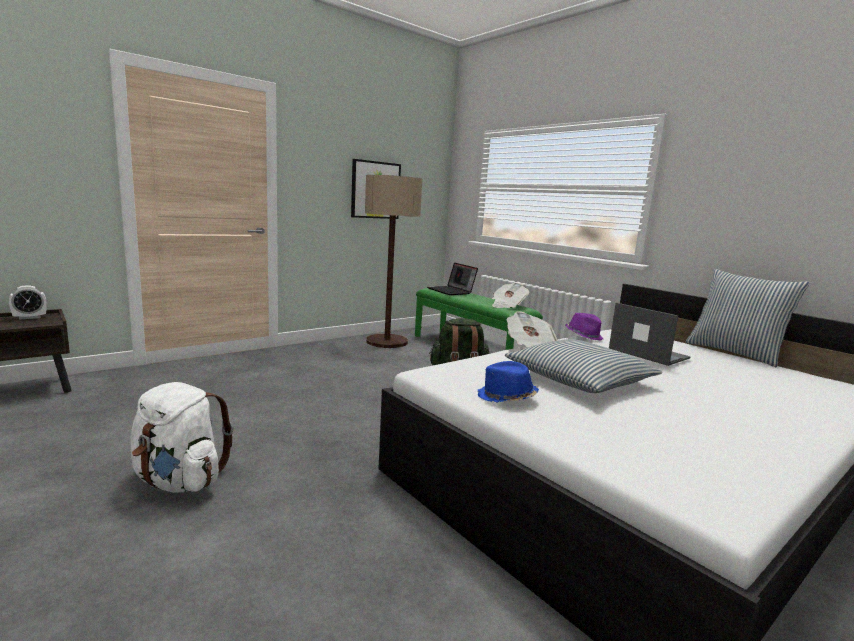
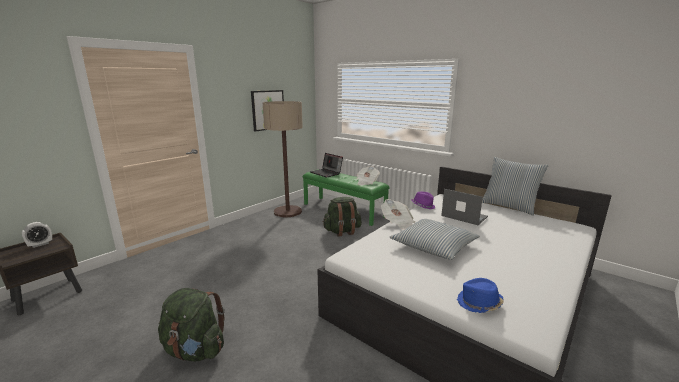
camera: 10 degrees left, 5 degrees up
(179, 481) = (195, 350): white backpack -> green backpack
(506, 397) = (399, 269): blue hat -> blue hat (479, 303)

